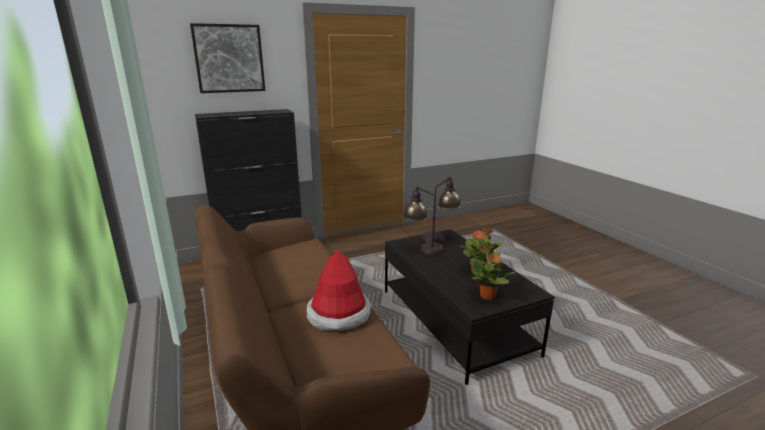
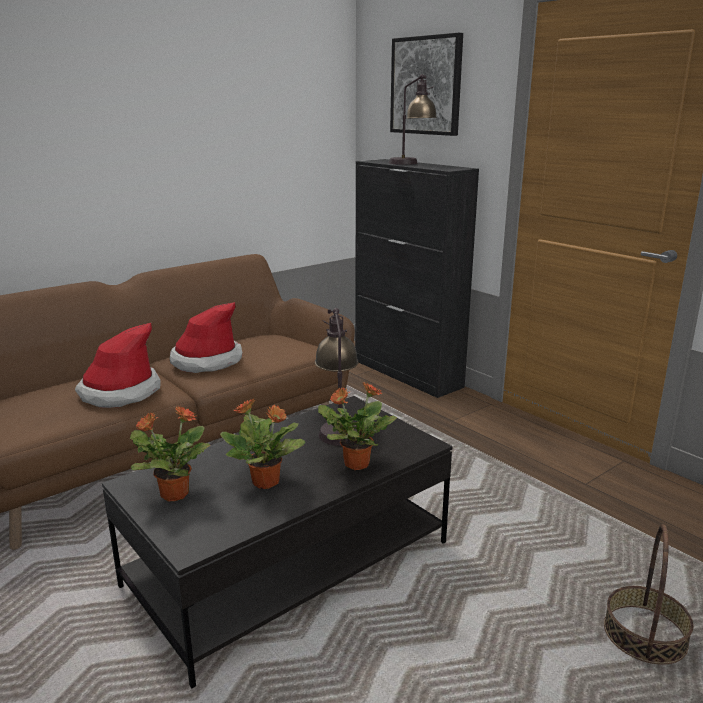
camera: 75 degrees right, 0 degrees up
(300, 278) = (206, 361): none -> hat
(440, 237) = (403, 438): table lamp -> table lamp (411, 164)
(463, 249) = (355, 464): none -> potted plant
(506, 253) = (644, 634): none -> basket

